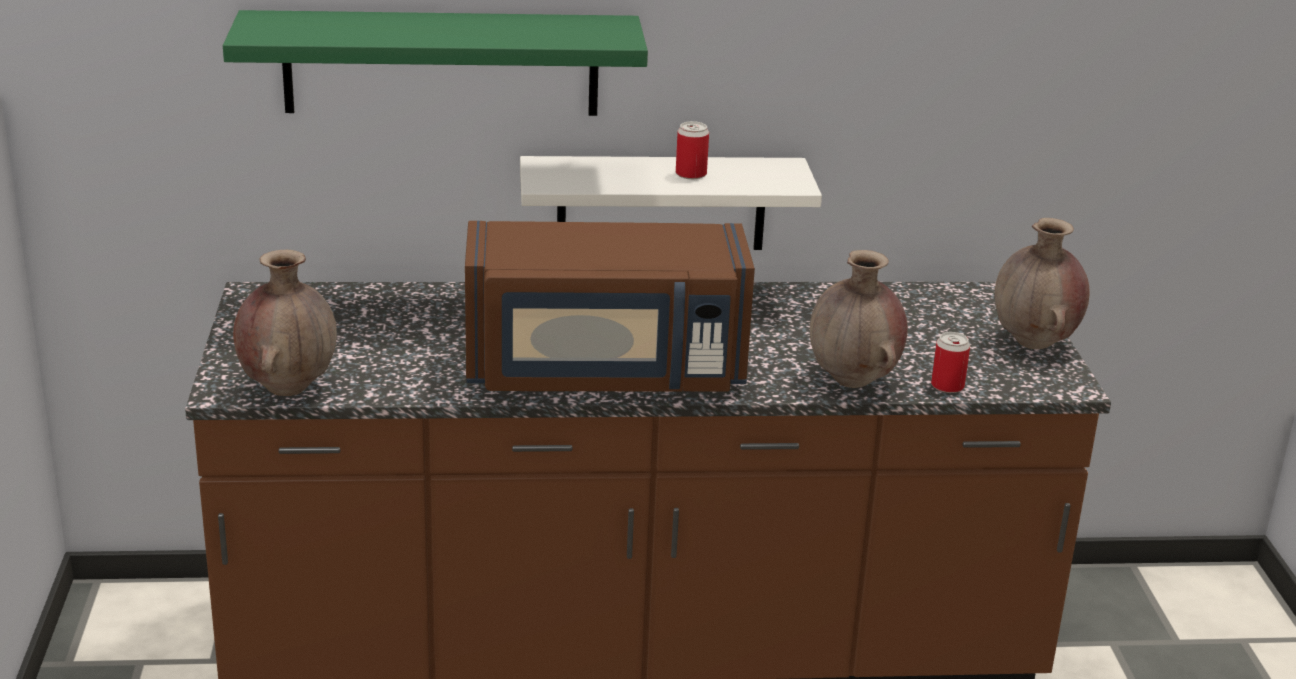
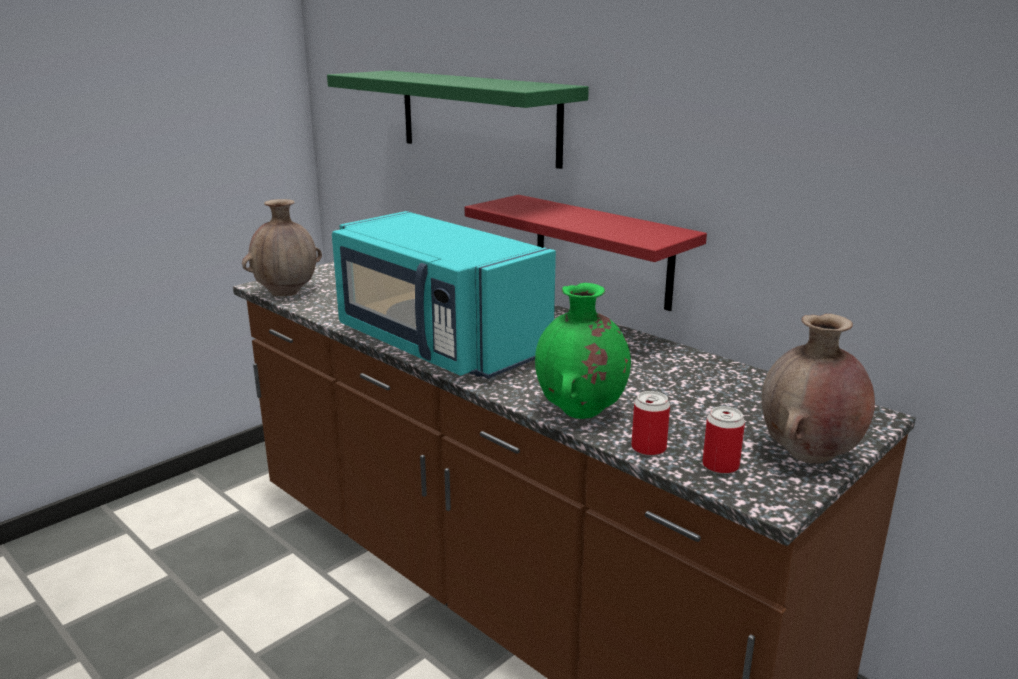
camera: 50 degrees right, 5 degrees down
(605, 373) = (437, 344): brown microwave -> turquoise microwave
(661, 203) = (602, 251): white shelf -> red shelf
(691, 174) = (592, 221): can -> can (720, 466)
(853, 381) = (581, 413): brown vase -> green vase

